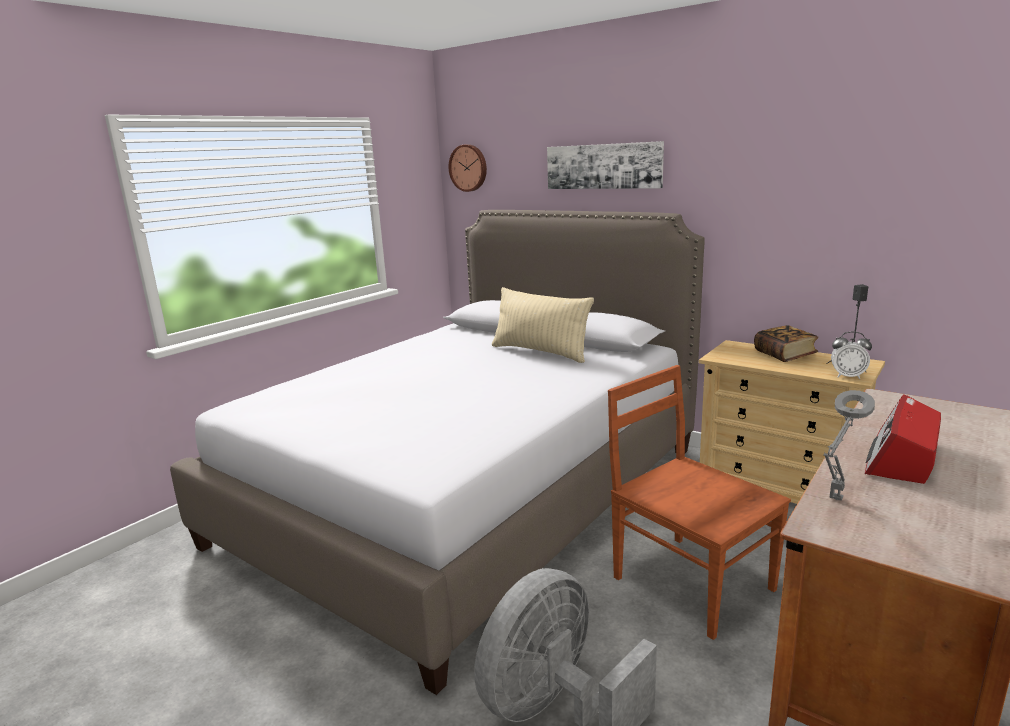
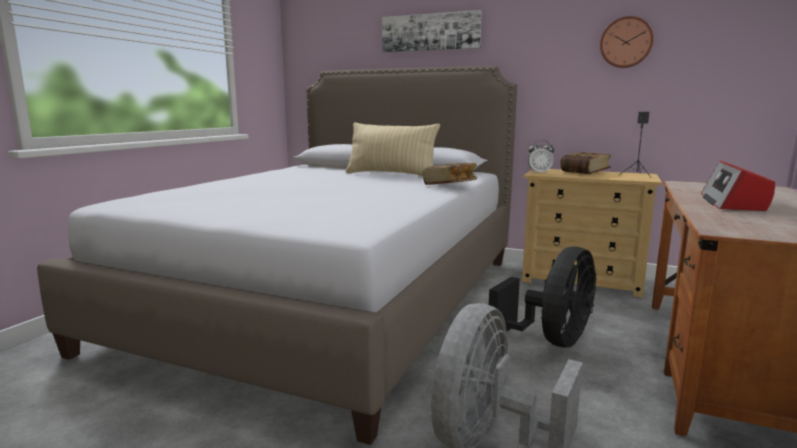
camera: 15 degrees left, 5 degrees down
(469, 168) = (309, 37): wall clock -> wall clock (626, 42)
(591, 382) = (450, 185): none -> book
(689, 581) = (551, 341): brown chair -> black fan
(835, 500) = (716, 220): grey table lamp -> none
(847, 376) = (641, 179): alarm clock -> alarm clock (539, 173)

